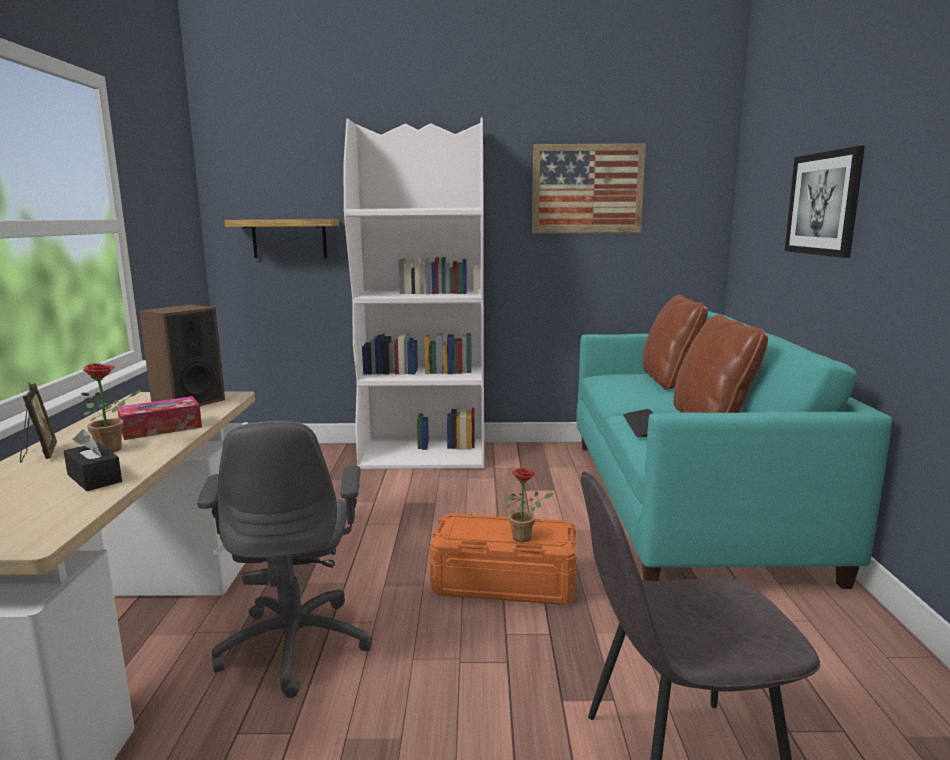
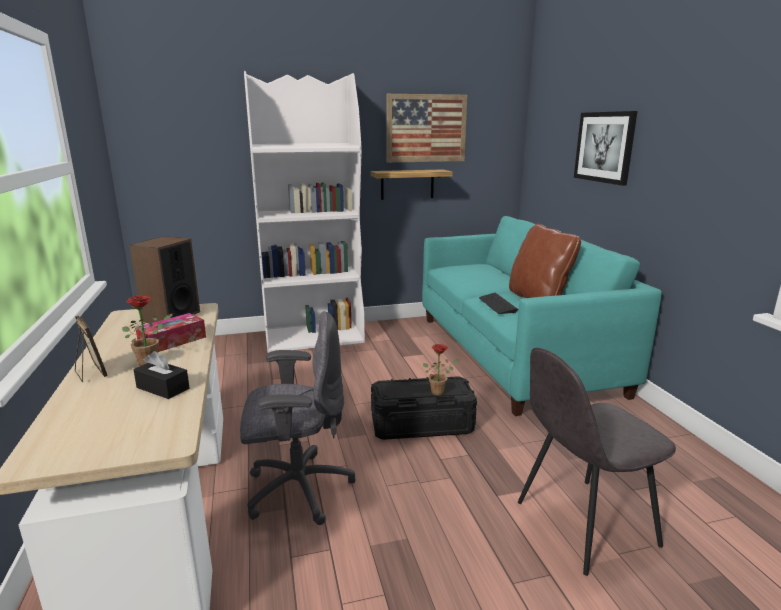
camera: 15 degrees left, 5 degrees up
(289, 238) = (191, 169): shelf -> shelf (407, 184)
(296, 643) = (297, 489): grey office chair -> grey office chair turned 75 degrees counterclockwise
(504, 583) = (422, 425): orange storage box -> black storage box
(670, 381) = (492, 269): brown pillow -> none

